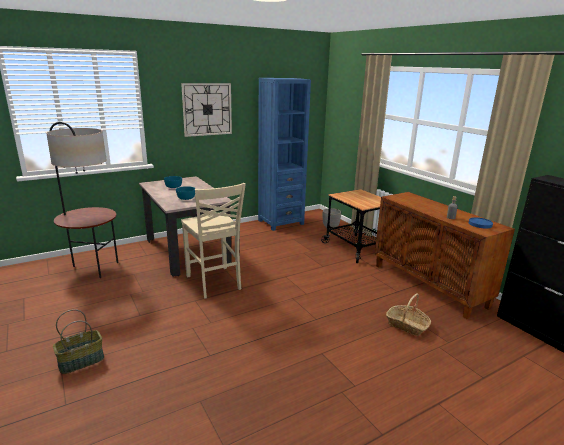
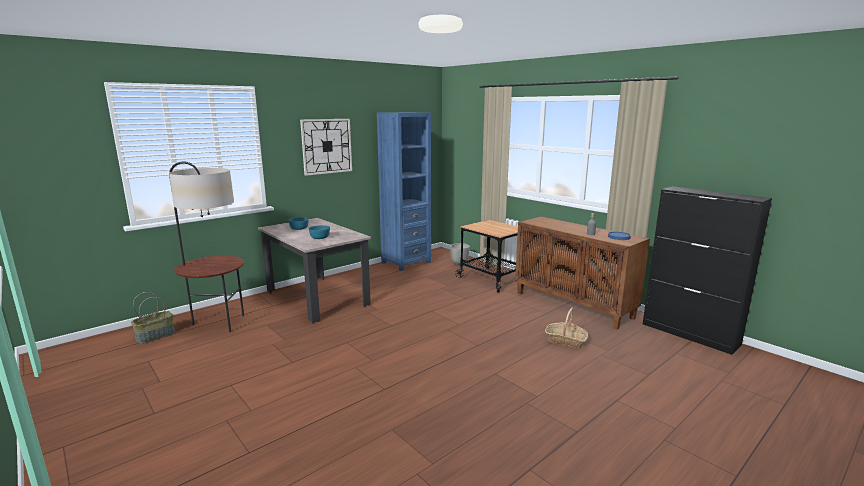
camera: 10 degrees left, 5 degrees down
(81, 361) = (247, 411): basket -> basket (155, 336)
(214, 283) = (360, 324): beige chair -> none

